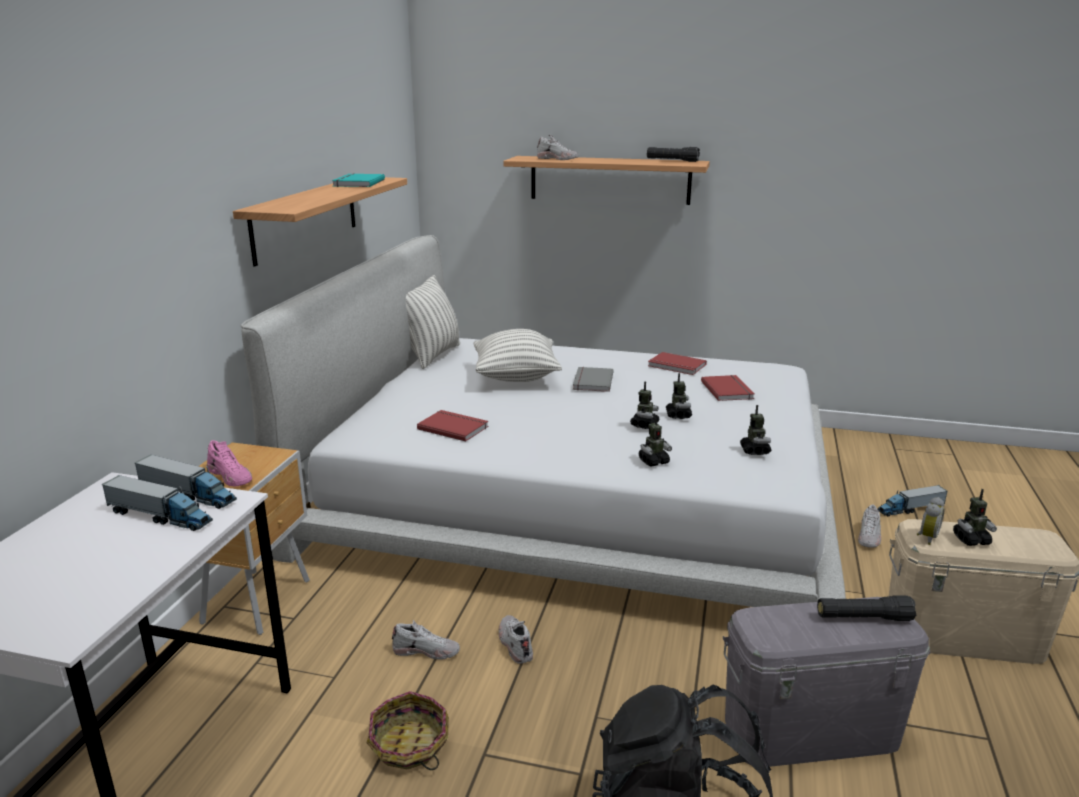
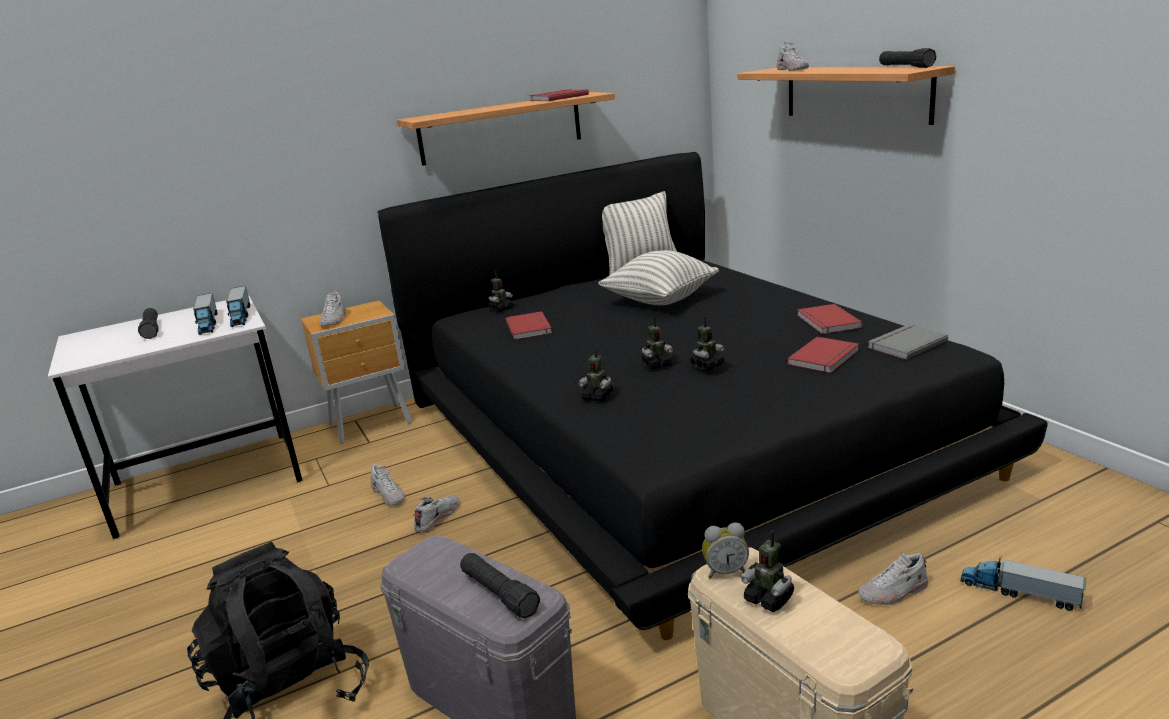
camera: 50 degrees right, 0 degrees up
(75, 553) = (151, 330): none -> black flashlight
(231, 476) = (334, 320): pink shoe -> white shoe
(357, 183) = (558, 98): turquoise book -> red book
(409, 745) = (291, 542): basket -> none
(575, 493) = (675, 431): white bed -> black bed
(591, 381) = (708, 317): grey book -> grey book (905, 344)
(754, 451) = (694, 417): toy robot -> toy robot (501, 309)

